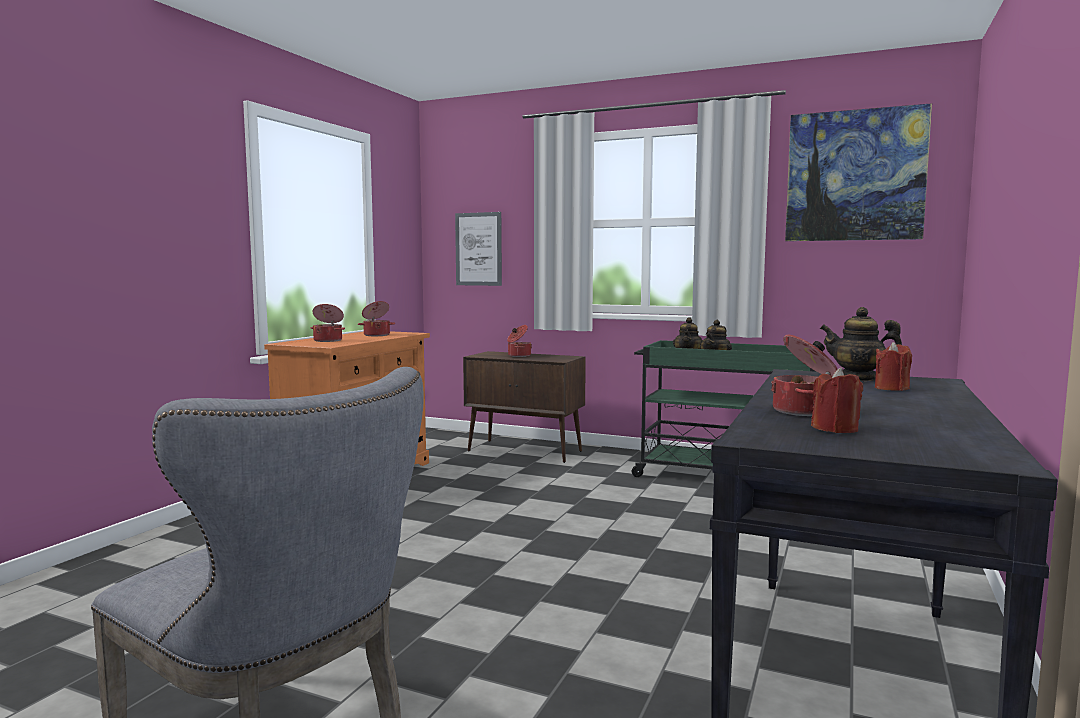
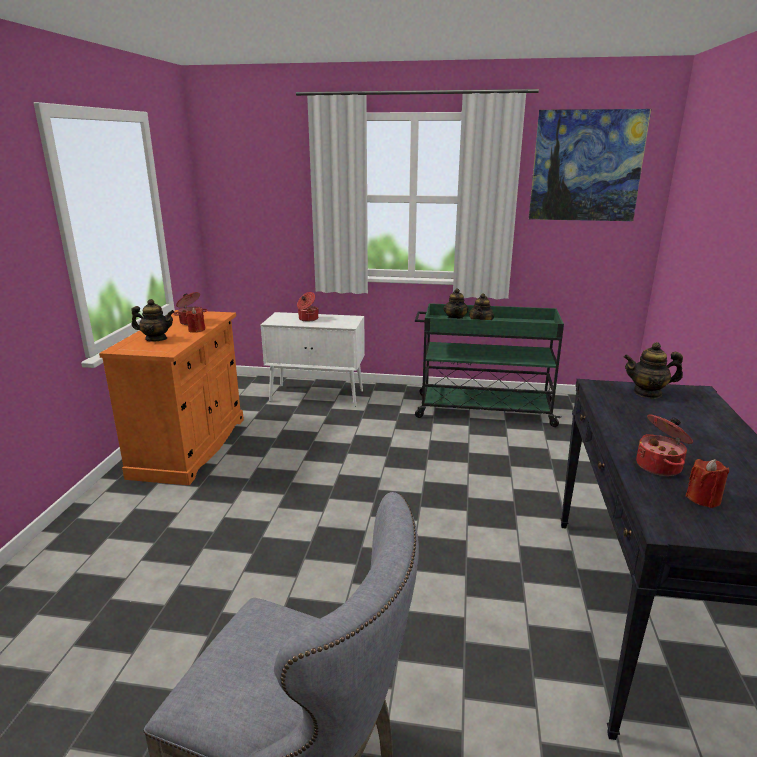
camera: 15 degrees left, 15 degrees up
(328, 340) = (156, 339): cooking pot -> teapot
(478, 249) = (256, 217): picture -> none
(525, 451) = (318, 396): brown cabinet -> white cabinet
(891, 388) = (682, 411): red candle -> red candle (196, 330)

